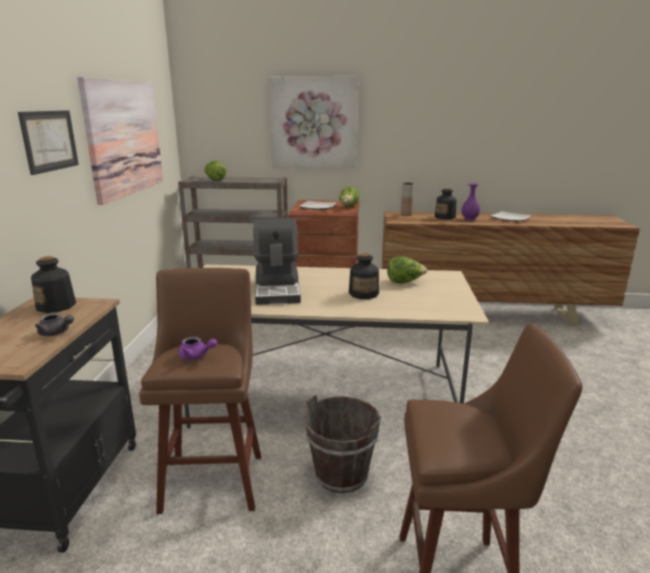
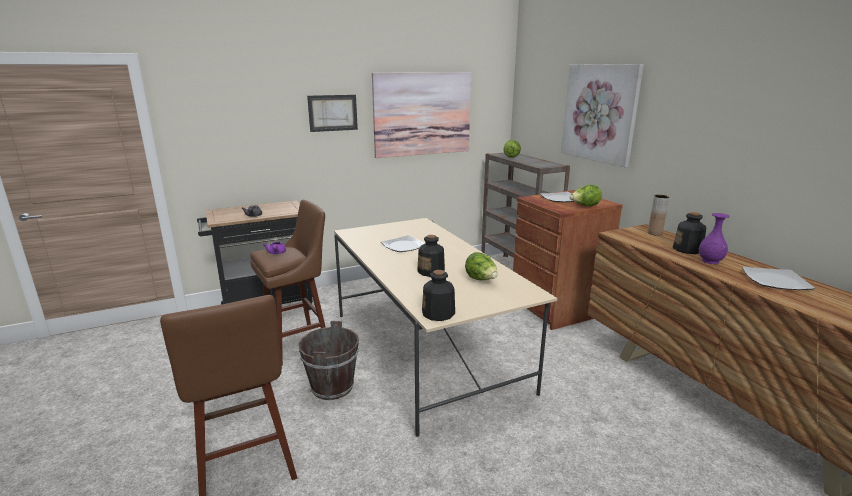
camera: 60 degrees right, 0 degrees up
(56, 306) = (286, 206): bottle -> bottle (438, 313)
(278, 289) = (404, 246): coffee machine -> plate

